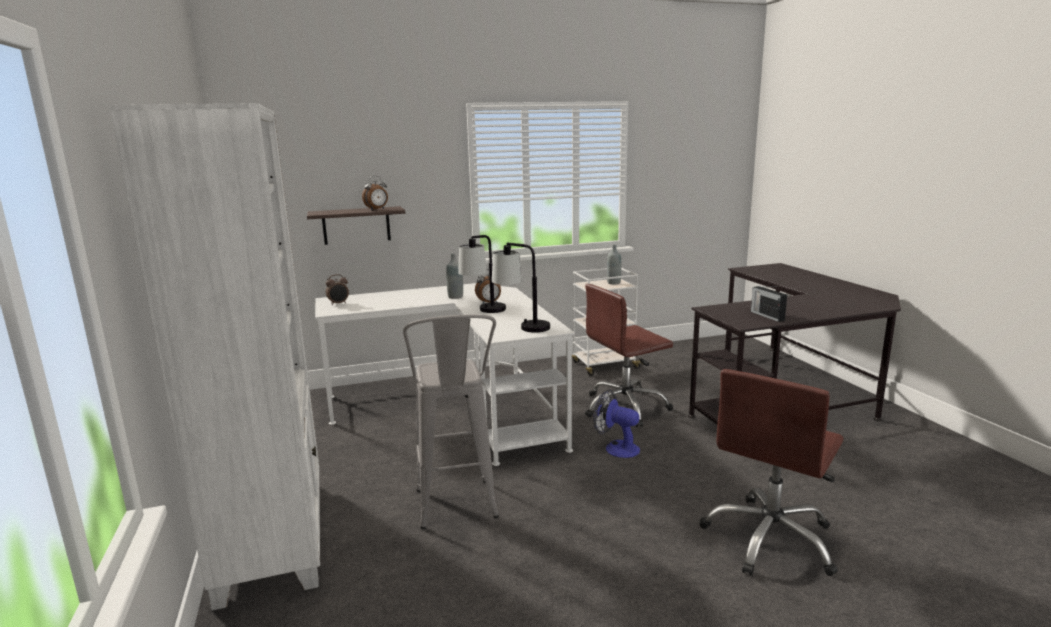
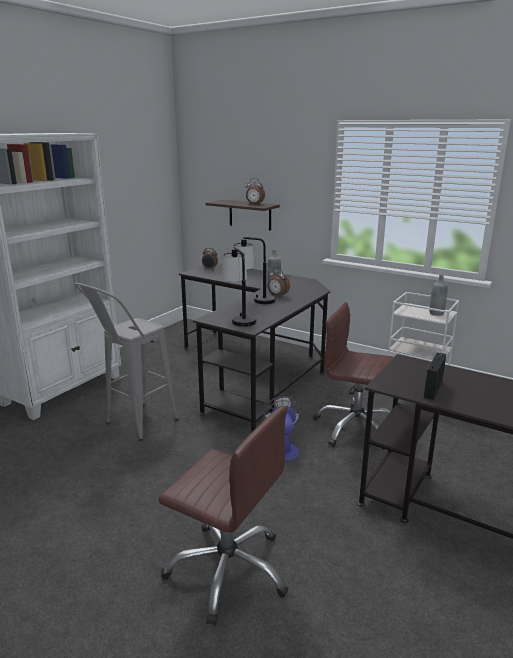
camera: 50 degrees right, 5 degrees up
(456, 408) = (255, 371): white desk -> black desk
(770, 539) = (228, 569): brown office chair -> brown office chair turned 150 degrees counterclockwise

